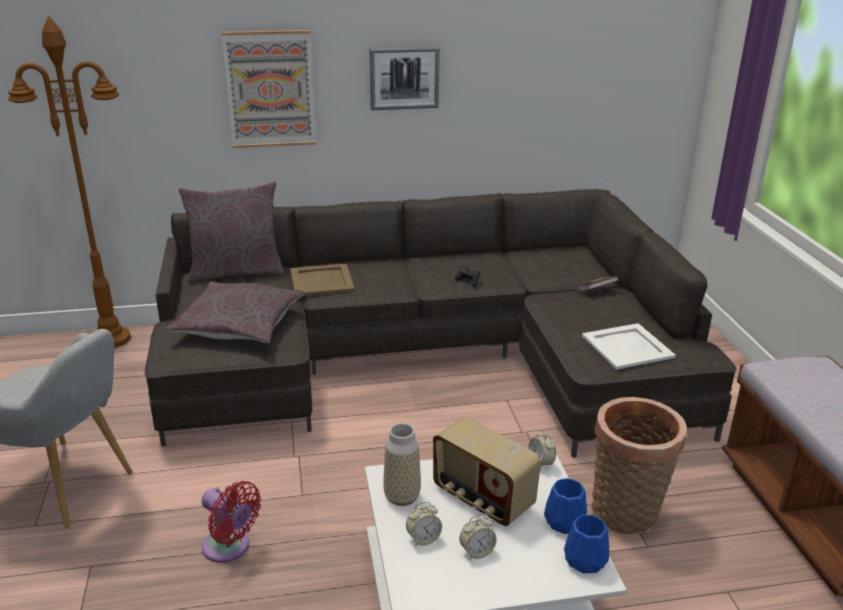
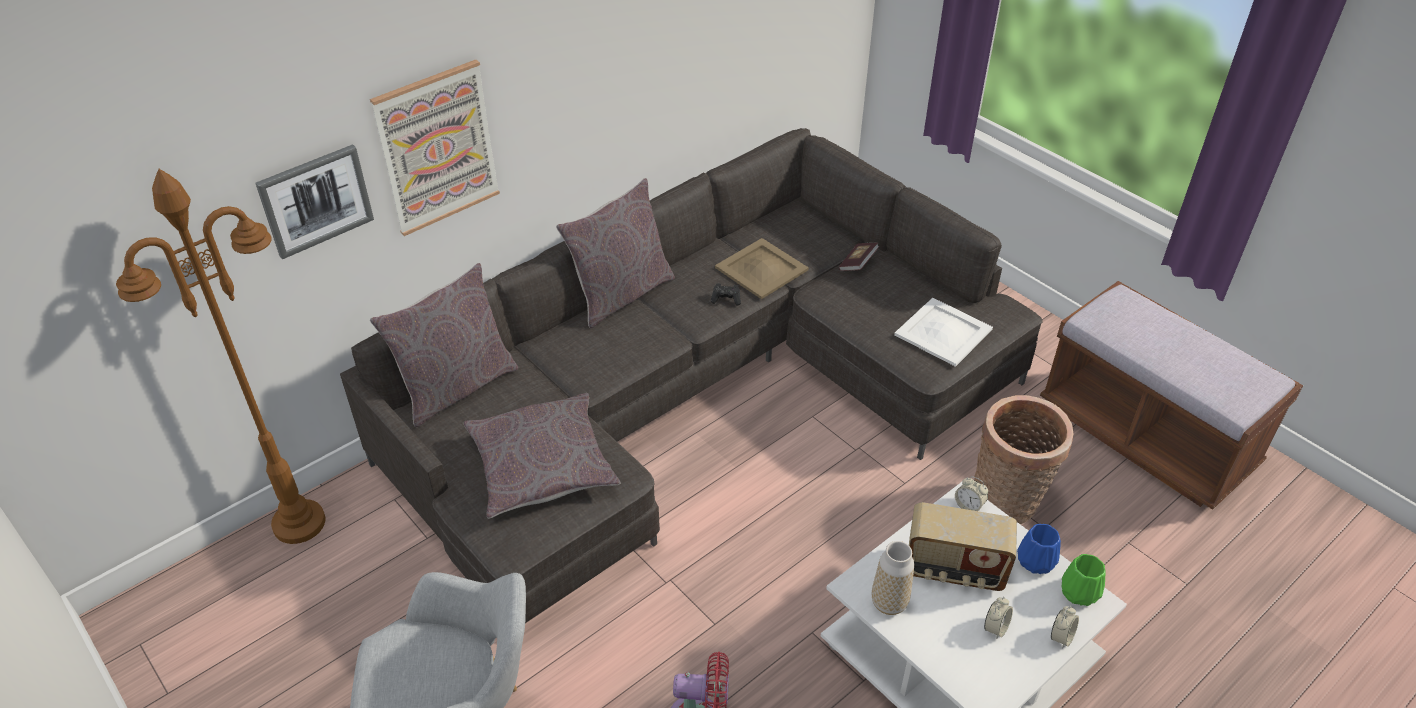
camera: 30 degrees left, 15 degrees up
(321, 281) = (569, 361): beige tray -> beige tray (761, 269)
(396, 259) = (621, 294): none -> grey pillow
(404, 78) = (586, 78): picture -> picture (315, 200)
(423, 539) = (944, 638): alarm clock -> alarm clock (1061, 637)
(584, 561) = (1079, 593): blue vase -> green vase

